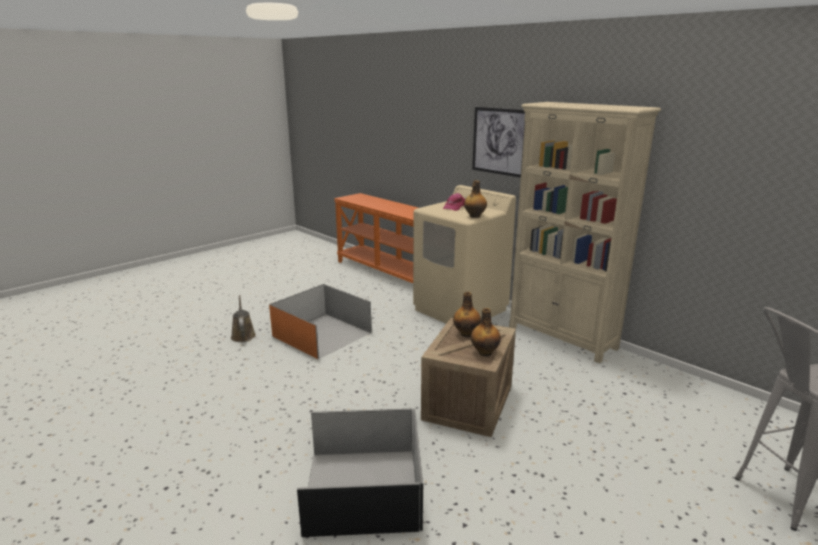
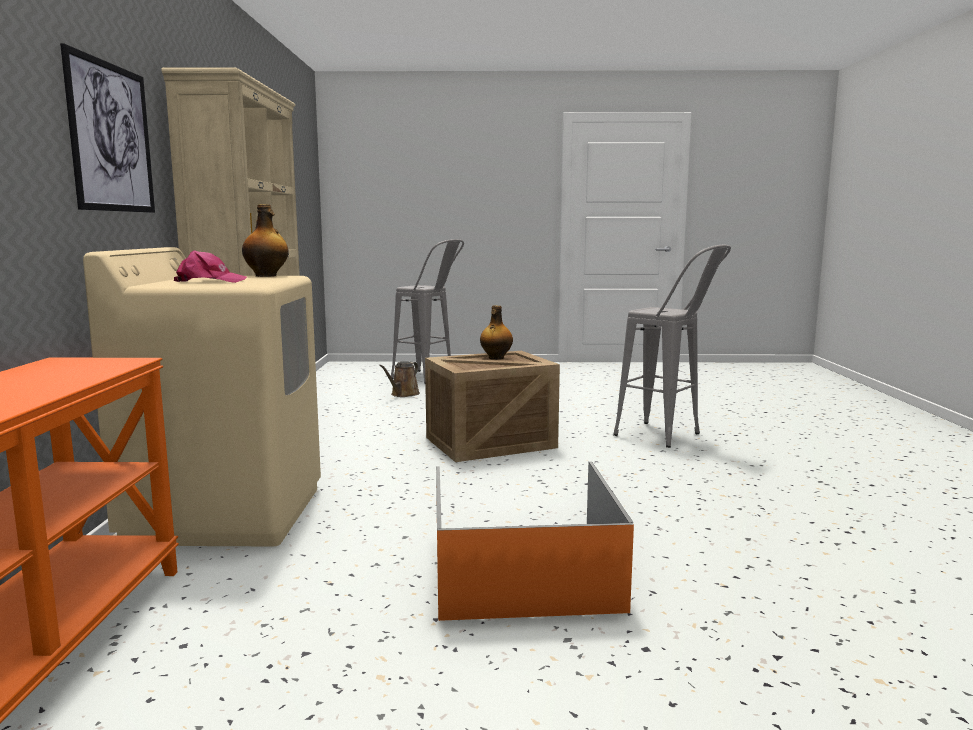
camera: 135 degrees left, 10 degrees down
(243, 335) = (701, 650): brown watering can -> brown watering can (403, 394)
(363, 488) = (669, 437): black storage box -> grey stool
(466, 334) = (474, 366): bottle -> none

